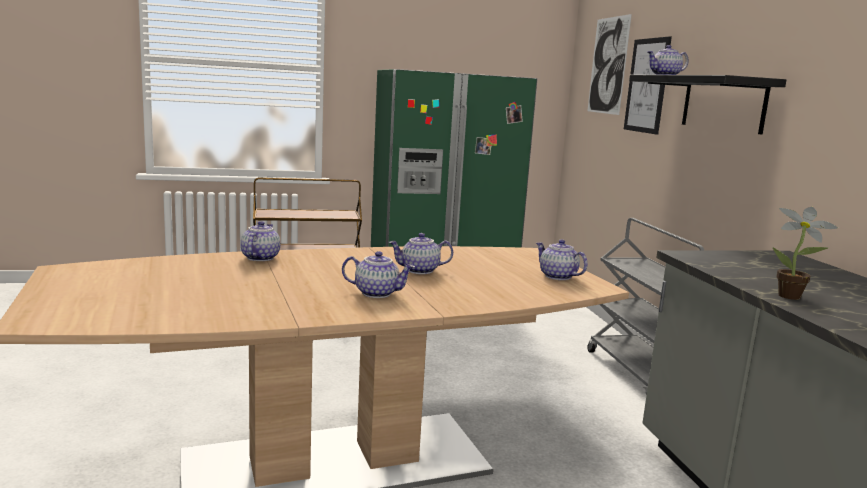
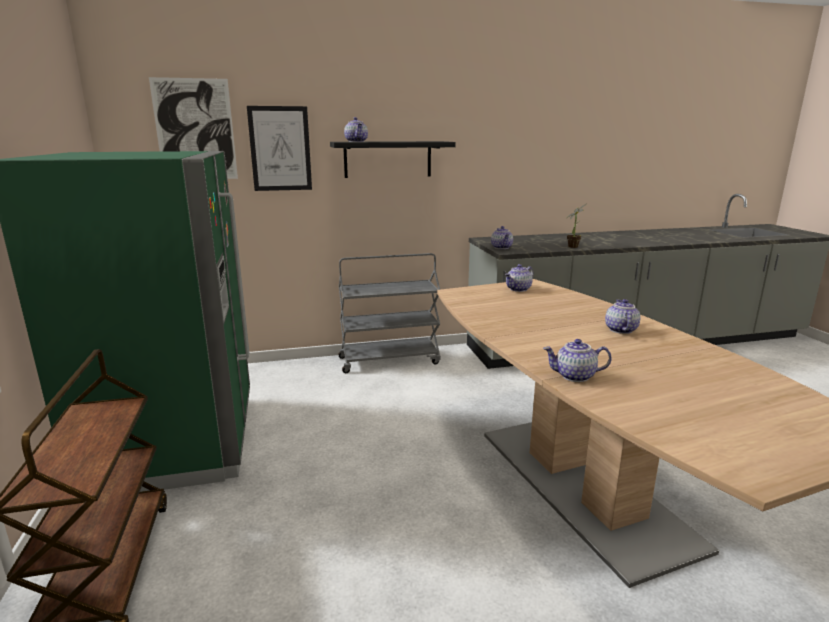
camera: 90 degrees left, 5 degrees up
(419, 271) = (547, 320): teapot -> teapot (502, 247)

